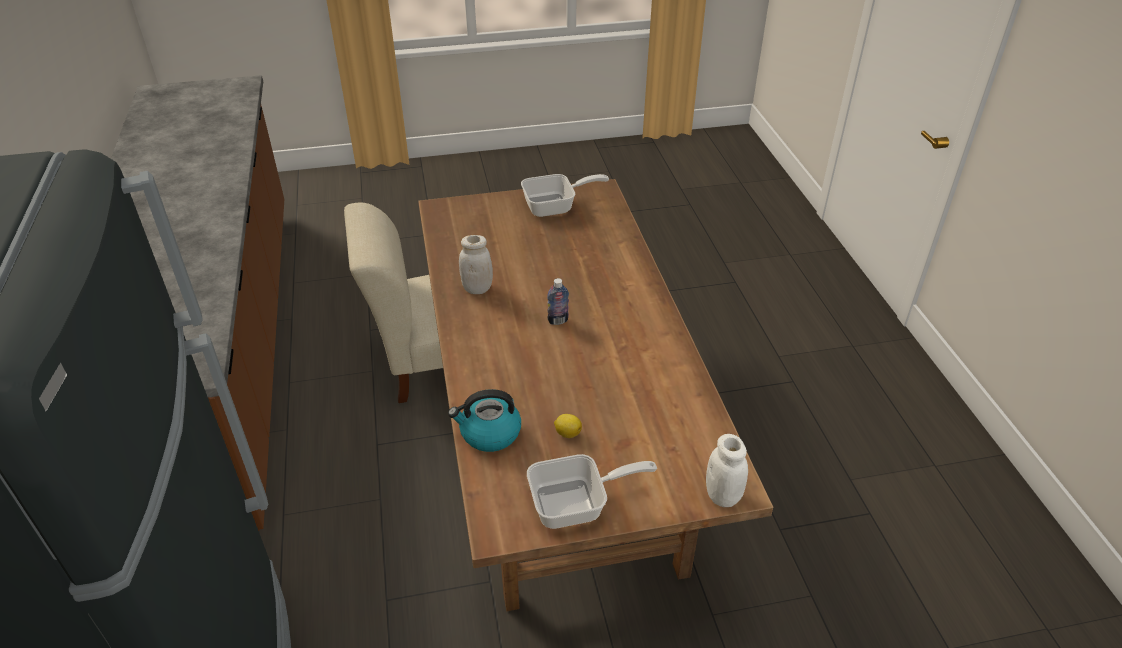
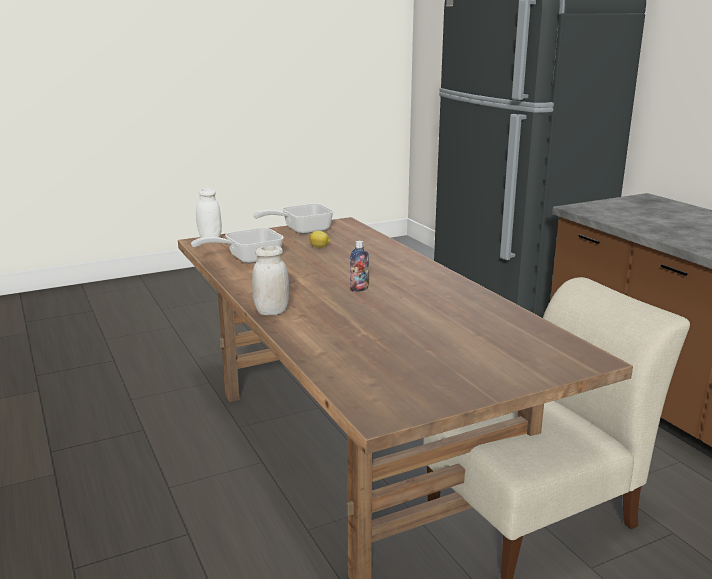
camera: 165 degrees right, 20 degrees down
(477, 288) = (455, 299): white jar -> white jar (271, 312)
(489, 433) = (373, 242): kettle -> none
(555, 207) = (434, 381): frying pan -> frying pan (247, 259)

